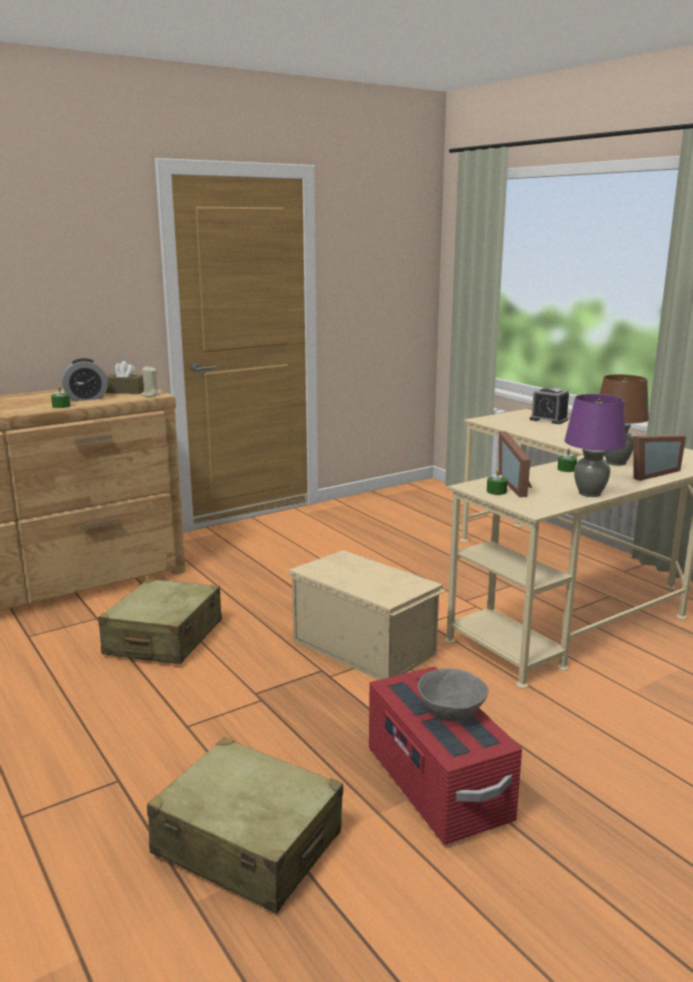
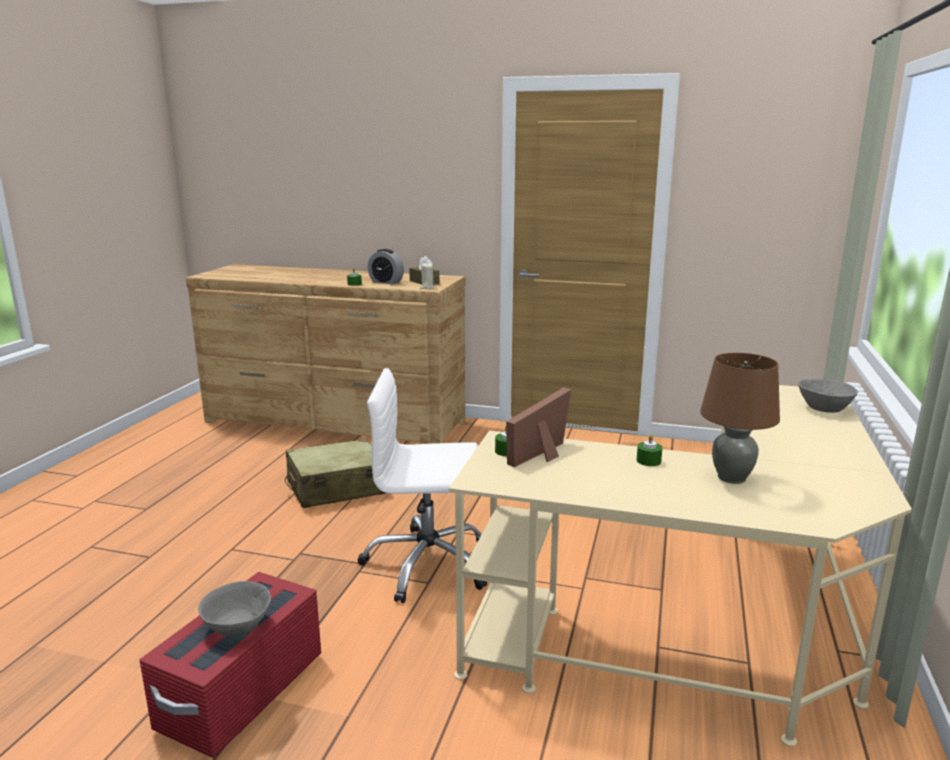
camera: 50 degrees right, 0 degrees up
(248, 843) = (108, 636): beige suitcase -> none
(364, 645) = (427, 564): beige storage box -> white office chair
(548, 420) = (825, 408): alarm clock -> grey bowl
(590, 493) = (581, 491): purple table lamp -> none
(649, 473) = (730, 504): picture frame -> none

